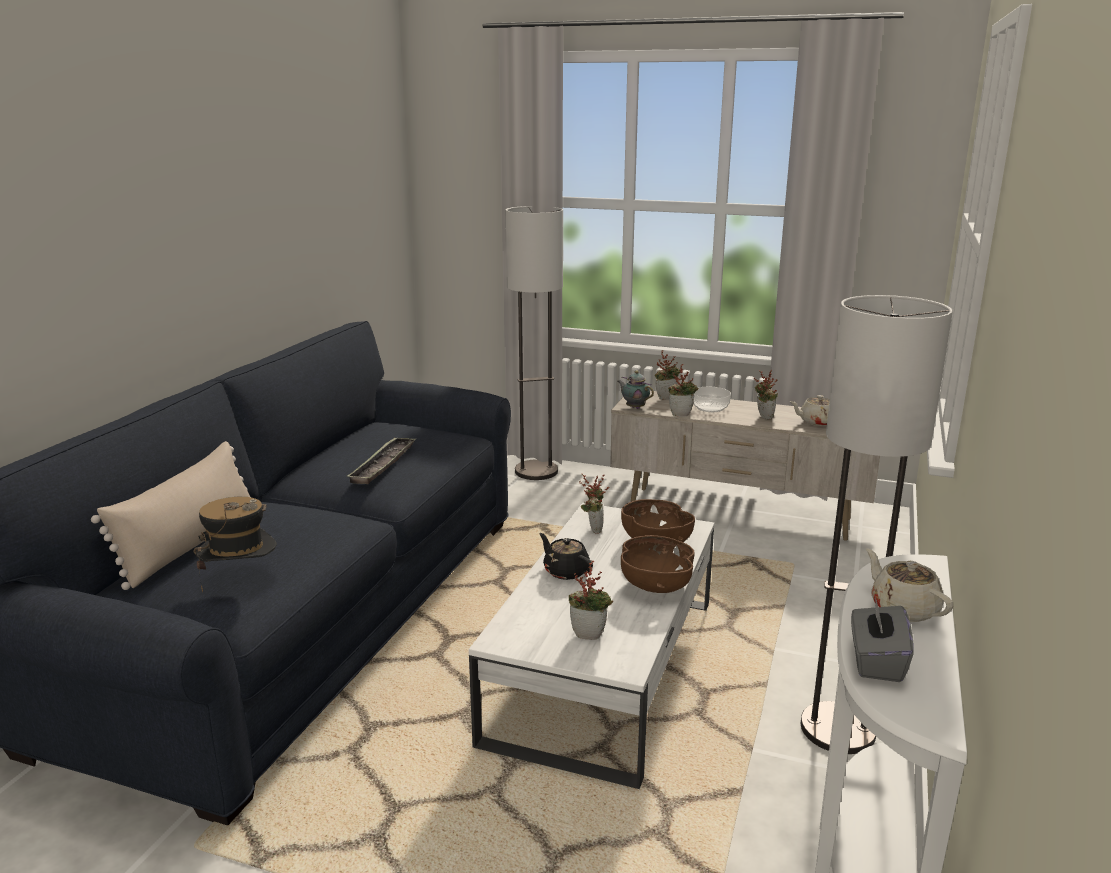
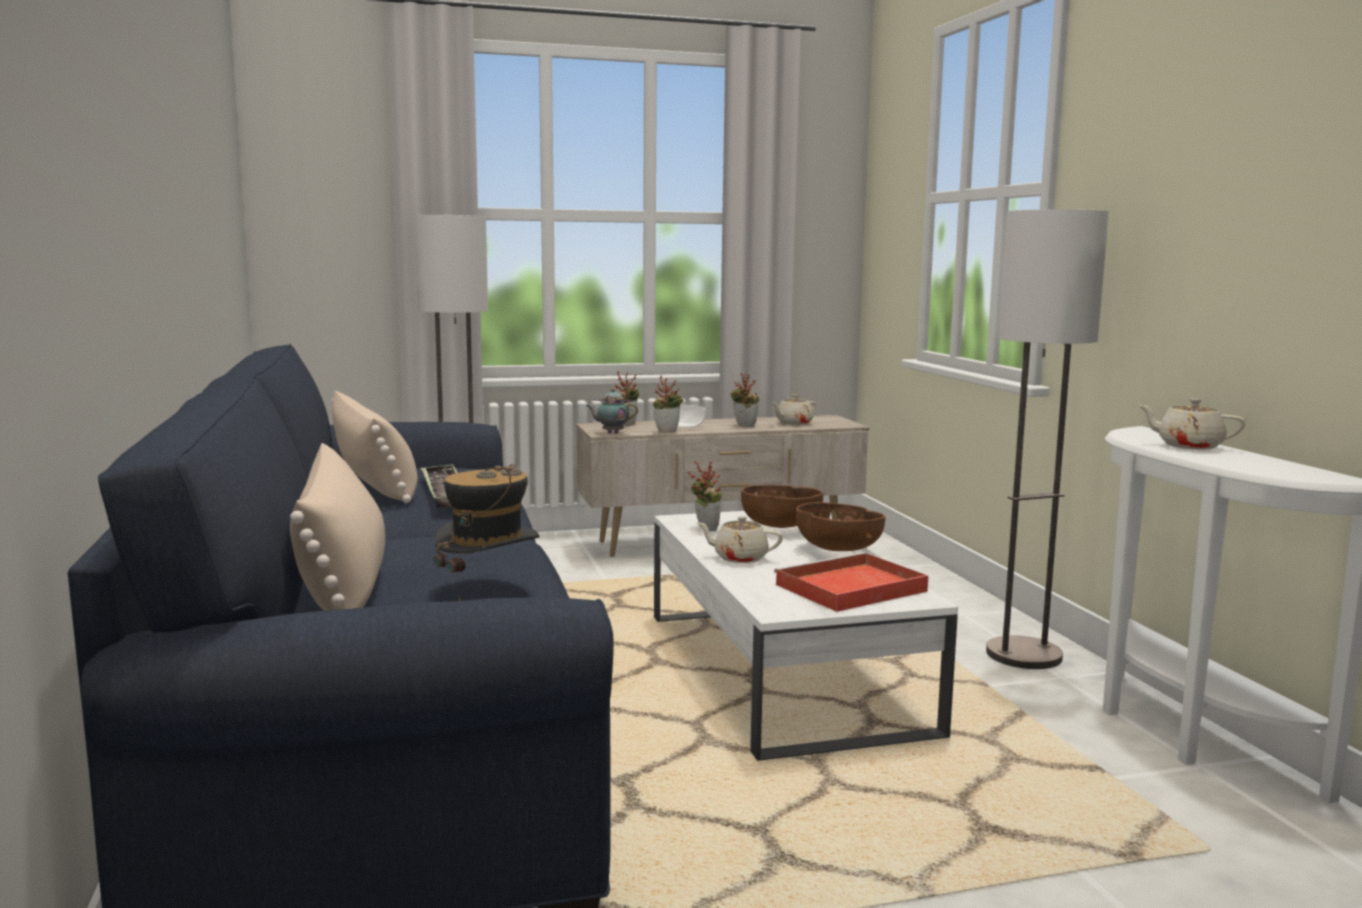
camera: 35 degrees left, 10 degrees down
(361, 445) = (375, 484): none -> beige pillow
(565, 571) = (739, 558): black teapot -> beige teapot
(590, 634) = (849, 588): potted plant -> red tray
(876, 661) = (1242, 465): grey tissue box -> none

